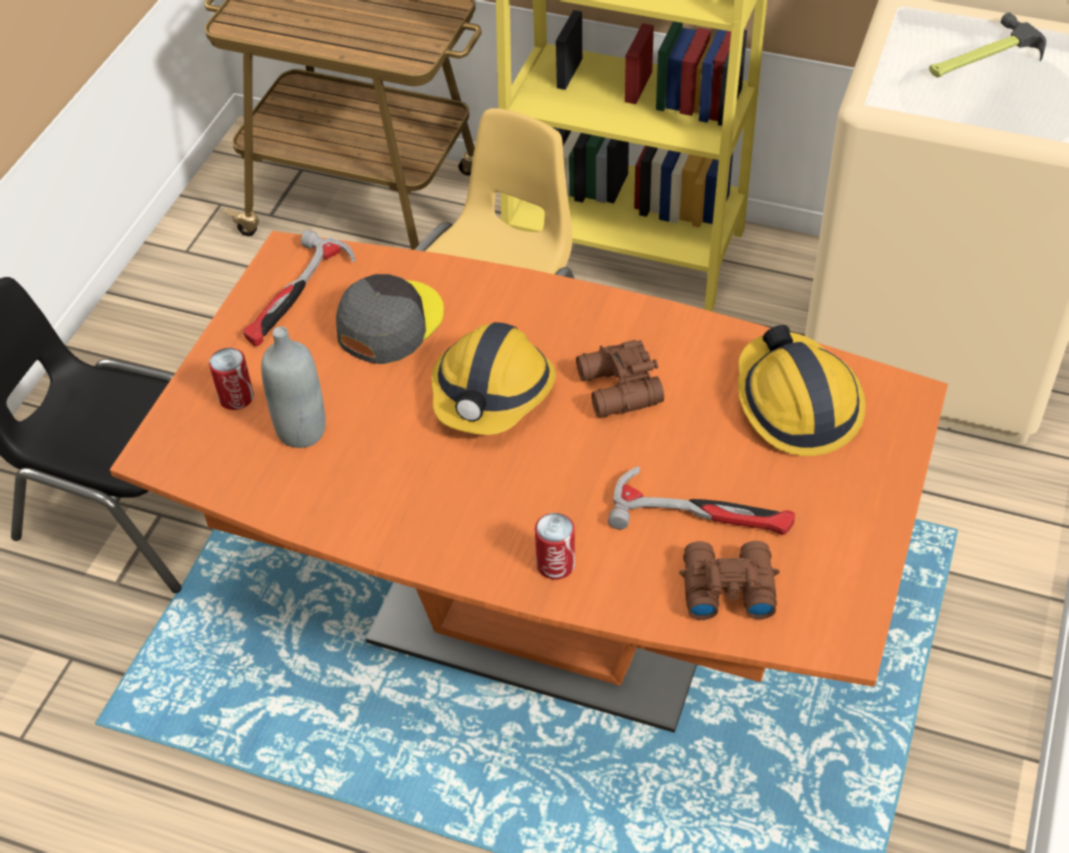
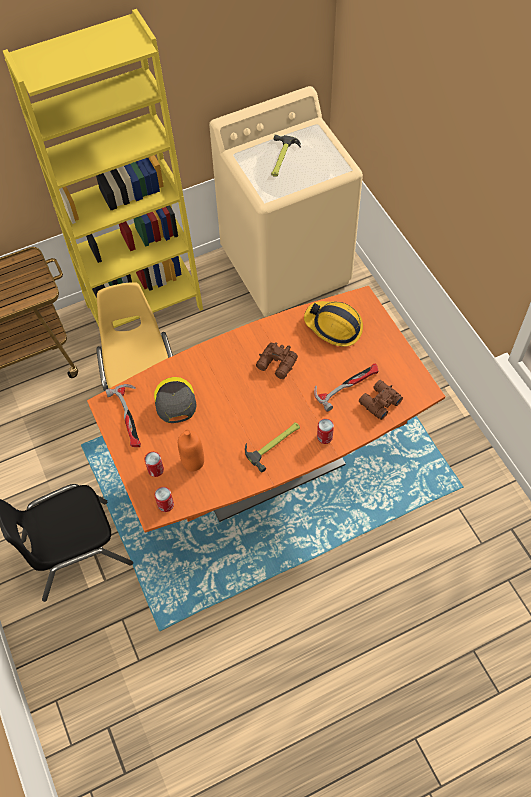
camera: 45 degrees left, 10 degrees up
(184, 458) = (165, 504): none -> can
(301, 431) = (193, 462): grey bottle -> orange bottle
(458, 506) = (274, 444): none -> hammer
(492, 393) = (239, 398): hard hat -> none

